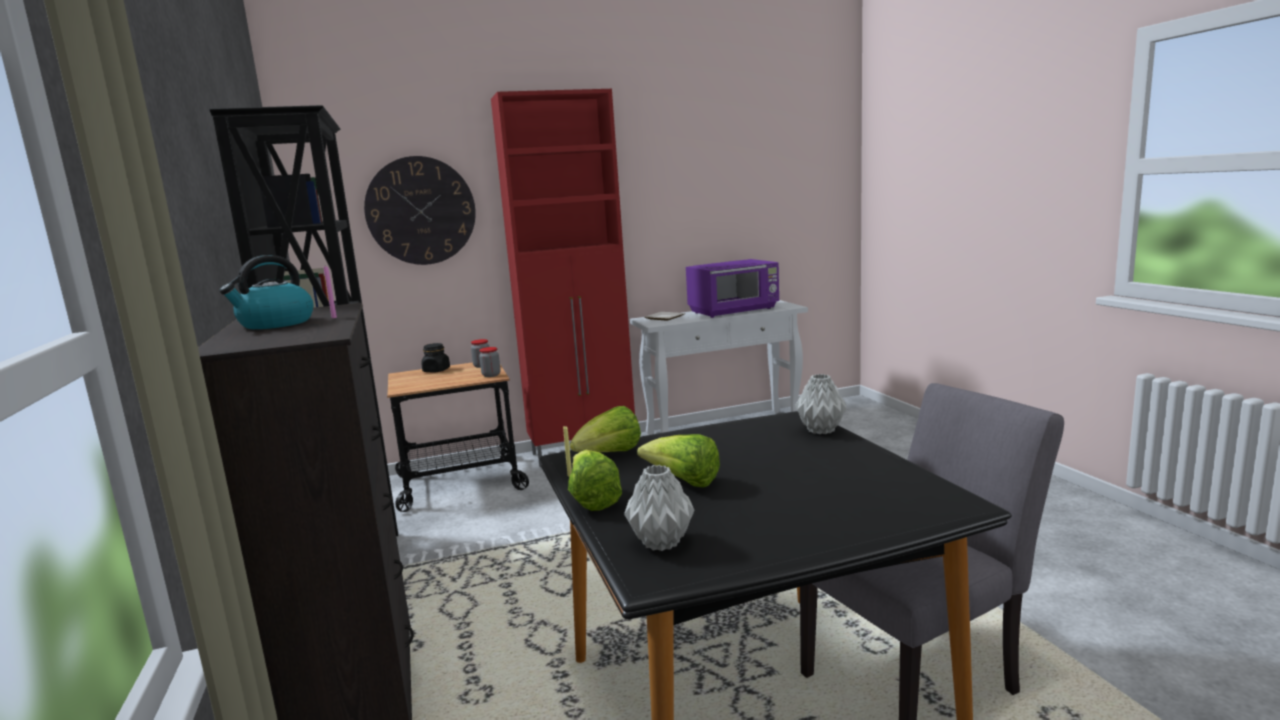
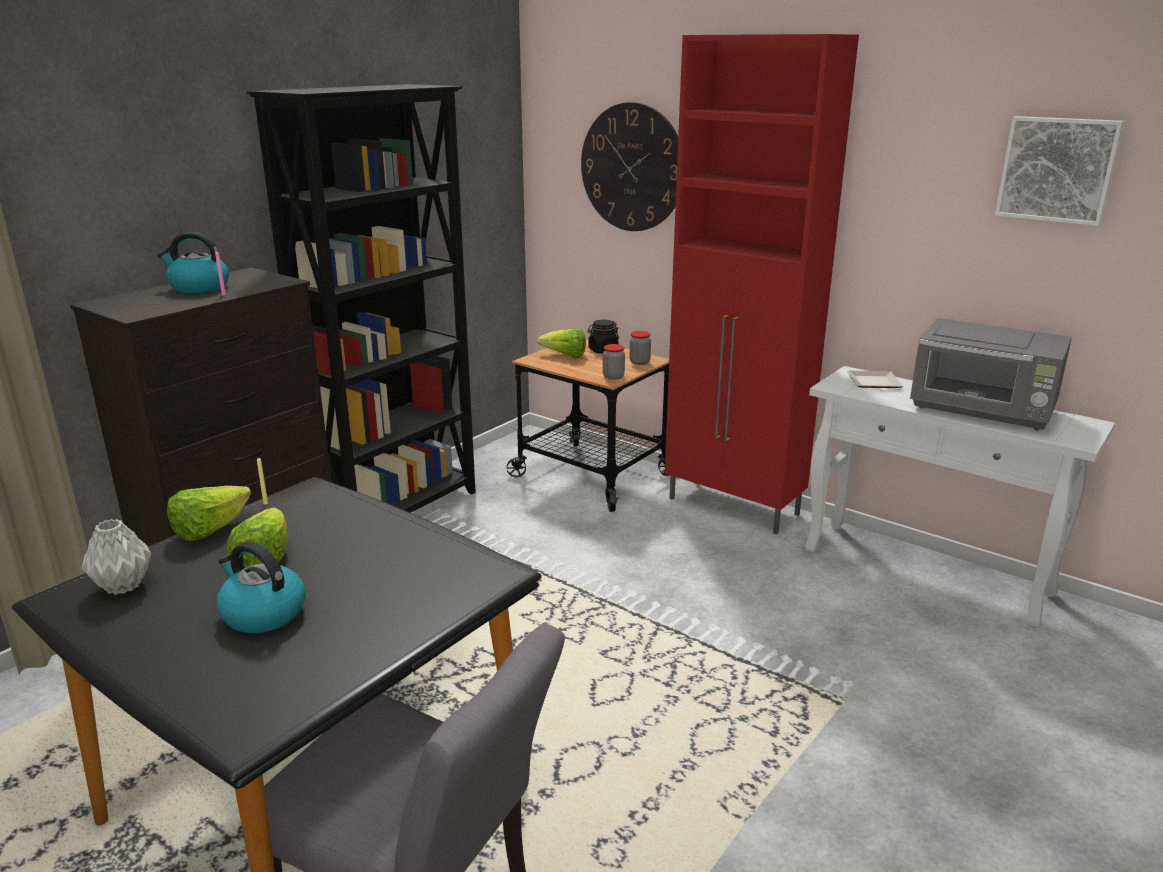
camera: 55 degrees right, 10 degrees up
(609, 455) = (323, 505): lettuce -> lettuce (565, 356)
(722, 167) = (1057, 169): none -> picture
(734, 311) = (983, 411): purple microwave -> grey microwave
(780, 488) = (262, 613): none -> kettle
(821, 430) = (457, 599): grey vase -> none

